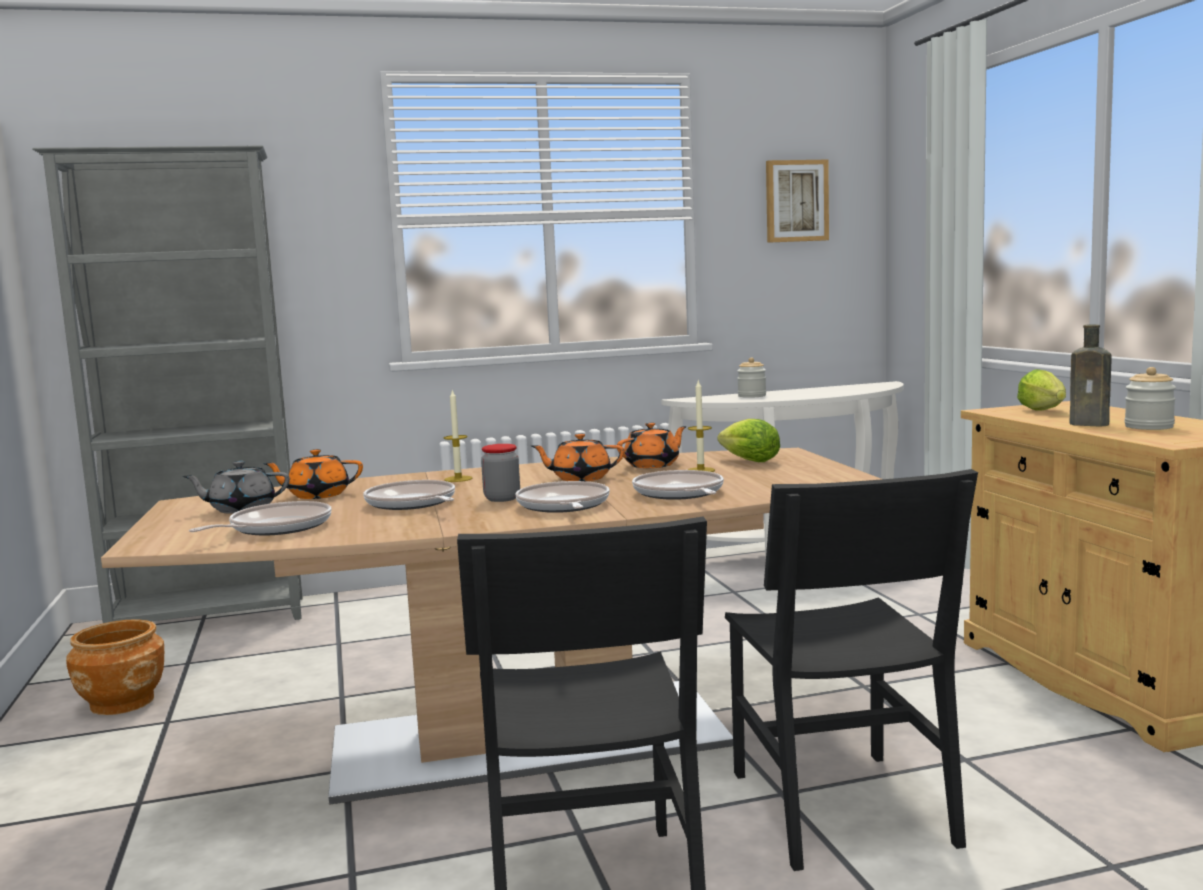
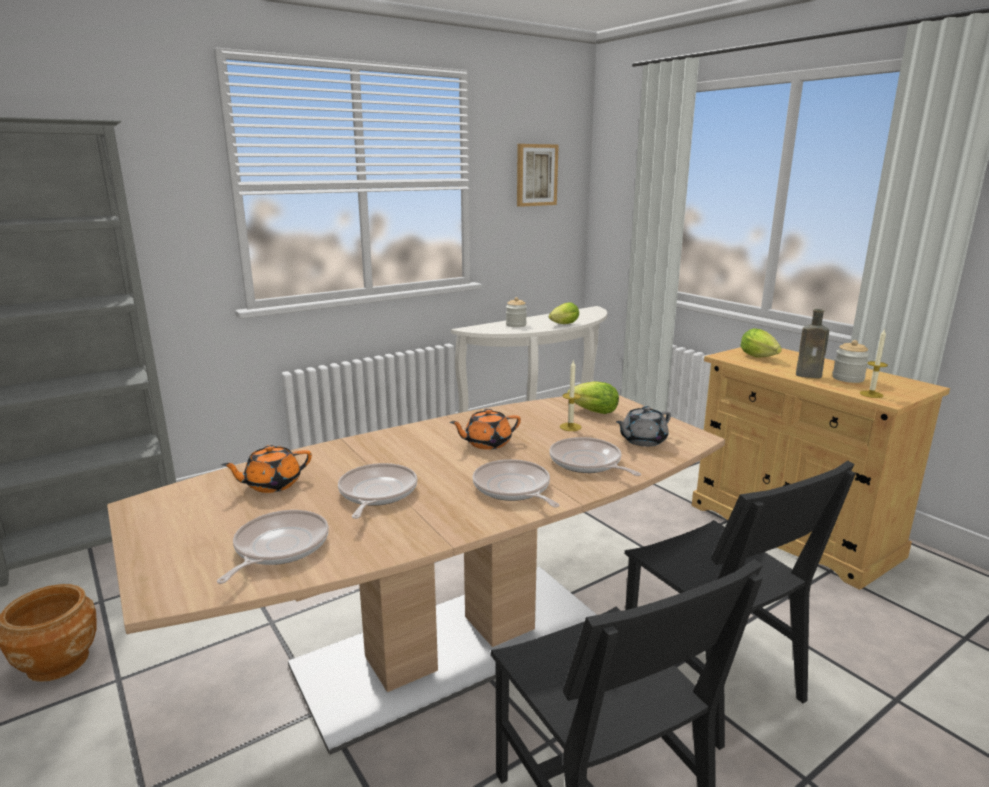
camera: 20 degrees left, 10 degrees up
(241, 509) = (213, 515): grey teapot -> grey teapot (642, 440)
(412, 503) = (376, 493): frying pan -> frying pan turned 60 degrees clockwise
(458, 479) = (382, 449): candle -> candle (871, 394)
(502, 498) = (450, 479): jar -> none
(653, 465) = (526, 420): orange teapot -> none
(817, 395) = (562, 324): none -> lettuce

